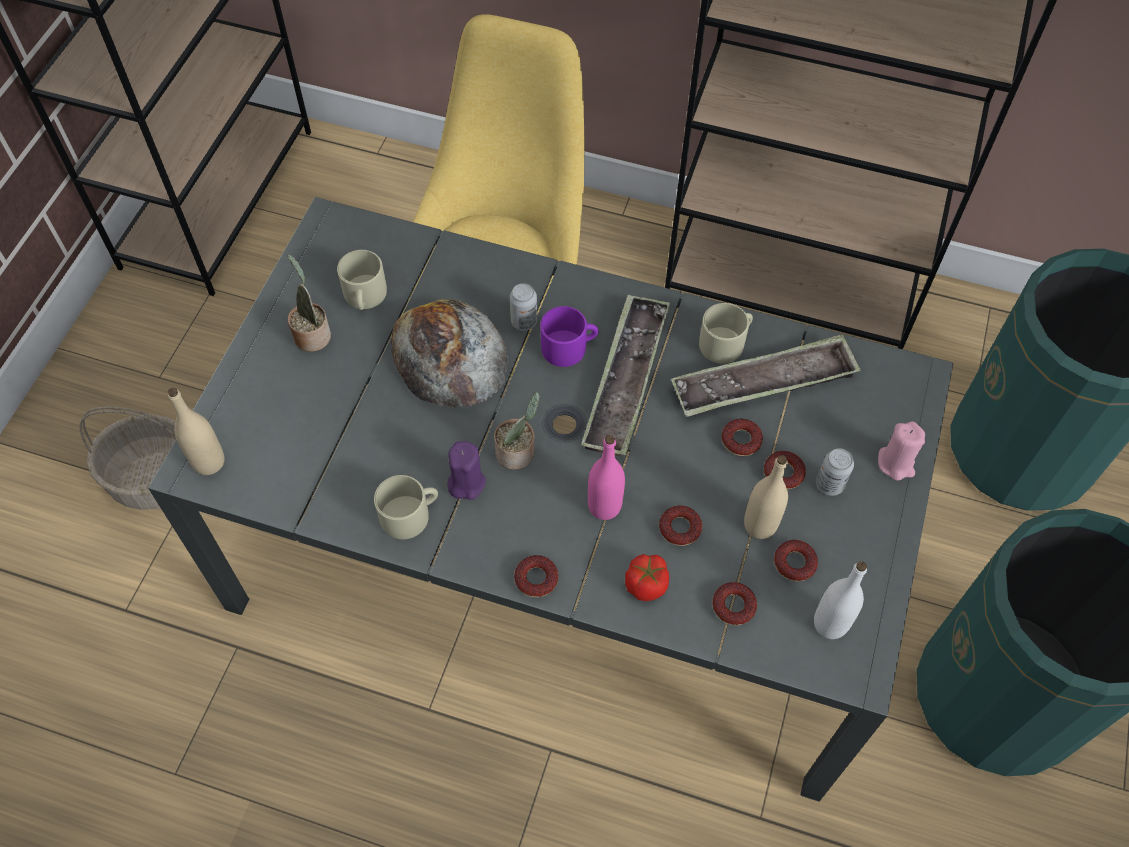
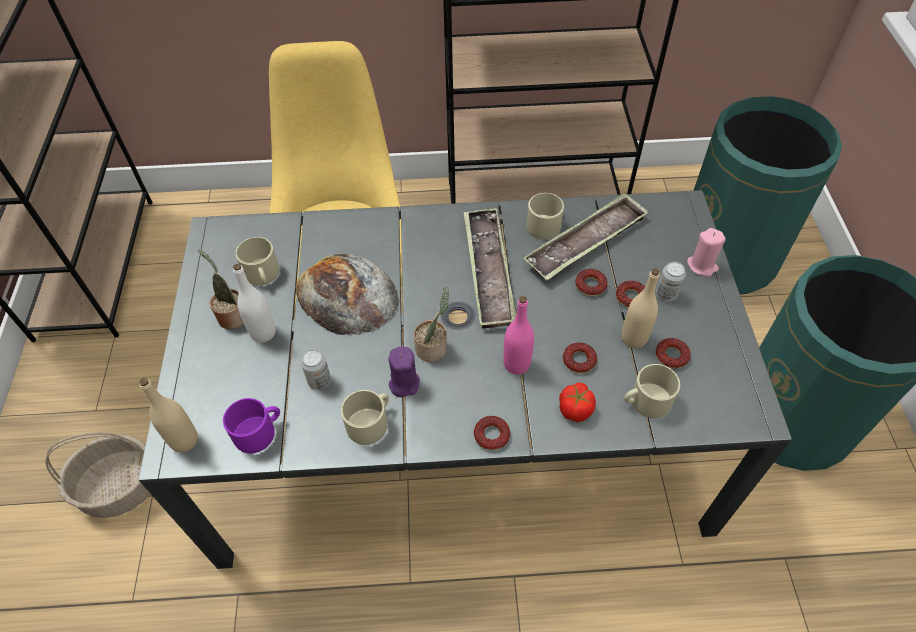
camera: 20 degrees left, 5 degrees down
(524, 321) = (394, 255): can -> can (319, 381)
(569, 347) = (436, 262): purple mug -> purple mug (259, 431)
(733, 606) = (645, 401): donut -> beige mug
(830, 623) = (718, 389): white bottle -> white bottle (263, 333)

